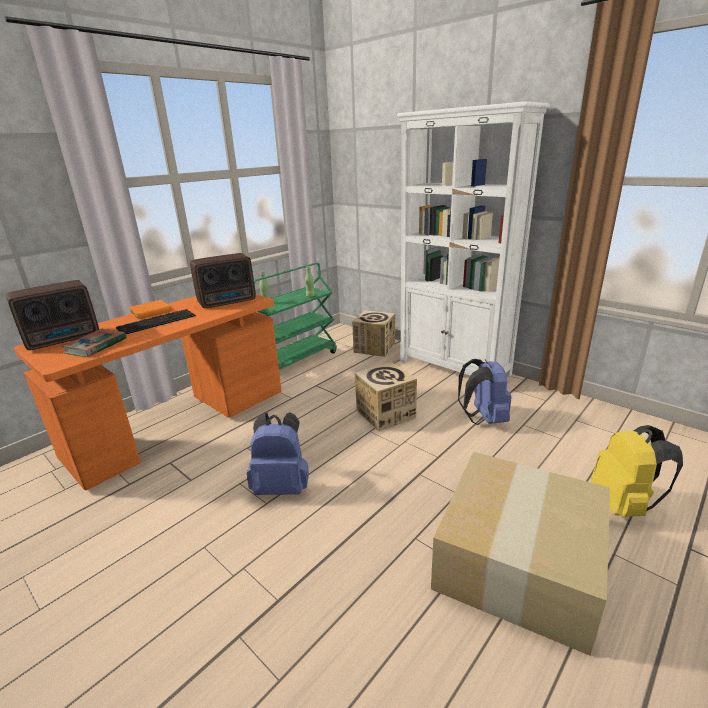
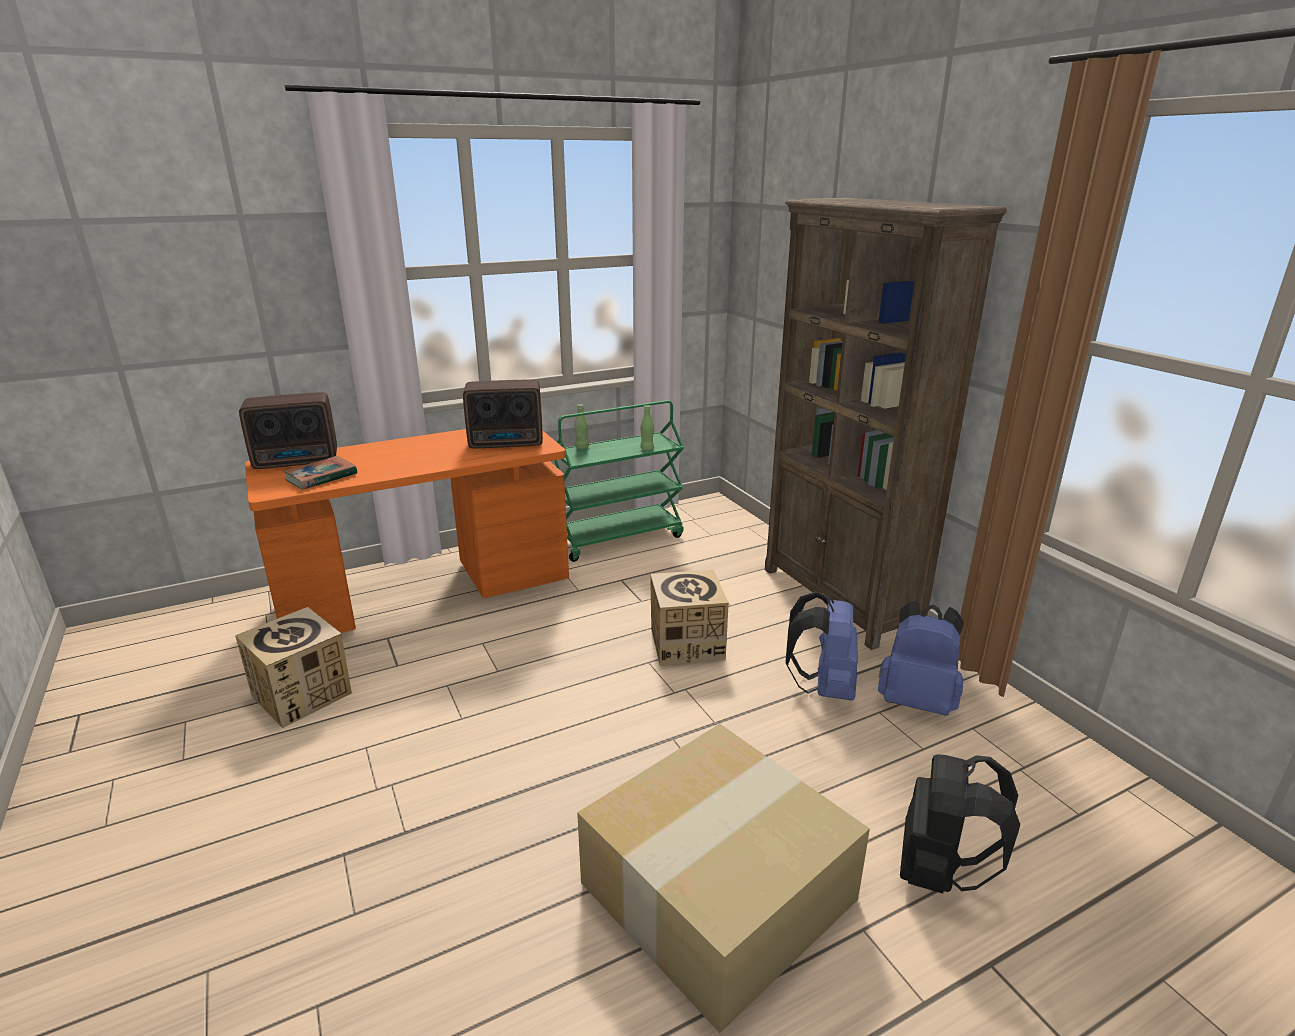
camera: 20 degrees right, 0 degrees up
(151, 312) = (411, 442): orange book -> none
(157, 321) = (407, 457): keyboard -> none
(282, 486) = (492, 703): blue backpack -> blue backpack (916, 701)
(374, 348) = (742, 542): cardboard box -> cardboard box (302, 694)
(454, 368) = (839, 599): white bookcase -> brown bookcase
(623, 504) = (939, 871): yellow backpack -> black backpack

